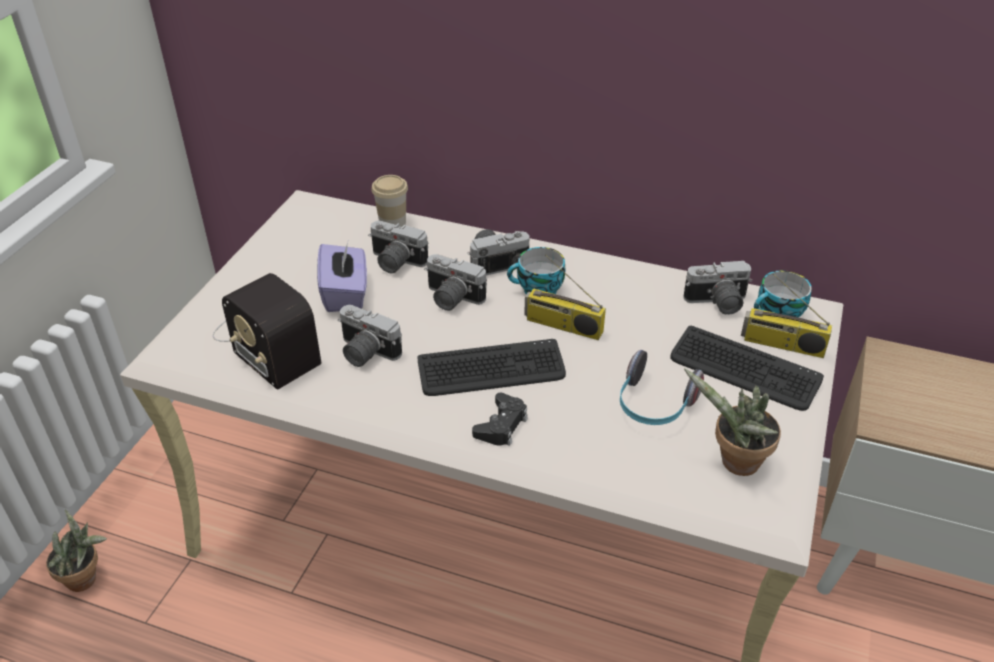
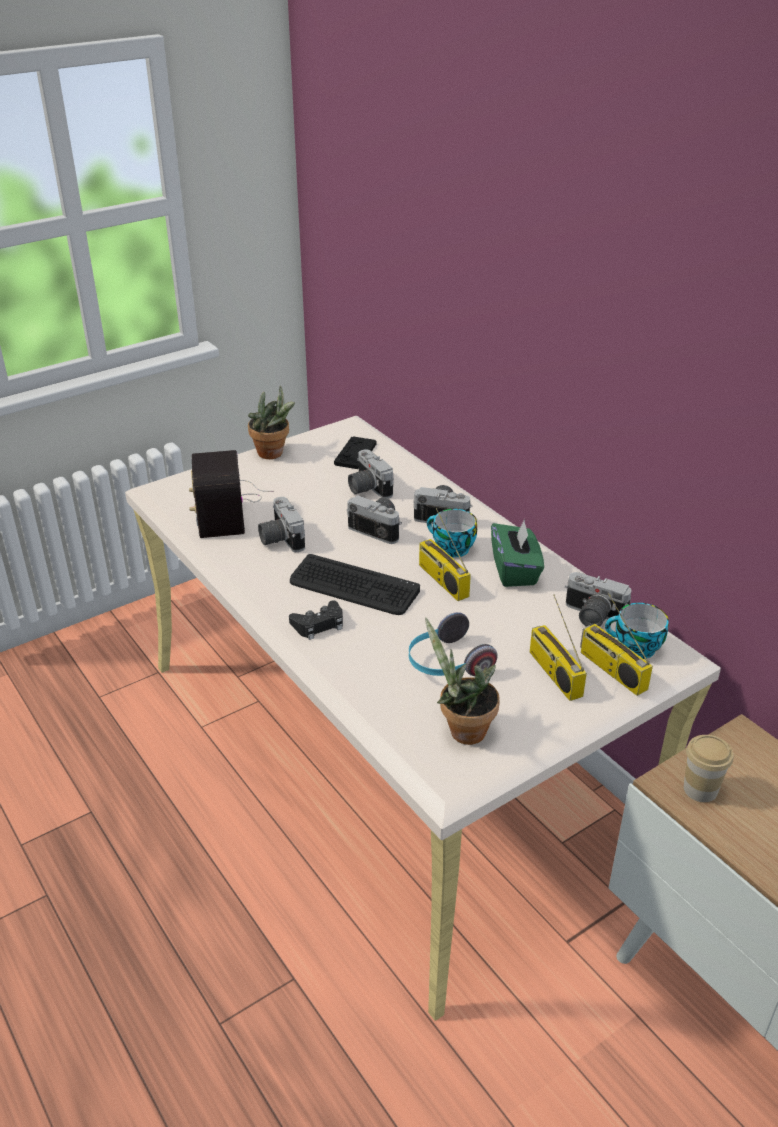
camera: 35 degrees right, 5 degrees down
(86, 579) = (89, 652): potted plant -> potted plant (274, 454)
(344, 231) = (355, 454): none -> black game controller
(345, 294) = (309, 496): purple tissue box -> none
(392, 222) = (396, 460): cup -> cup (700, 789)
(451, 299) = (379, 528): camera -> camera turned 150 degrees clockwise
(613, 288) = (515, 570): none -> green tissue box
(744, 370) = (553, 673): keyboard -> radio

